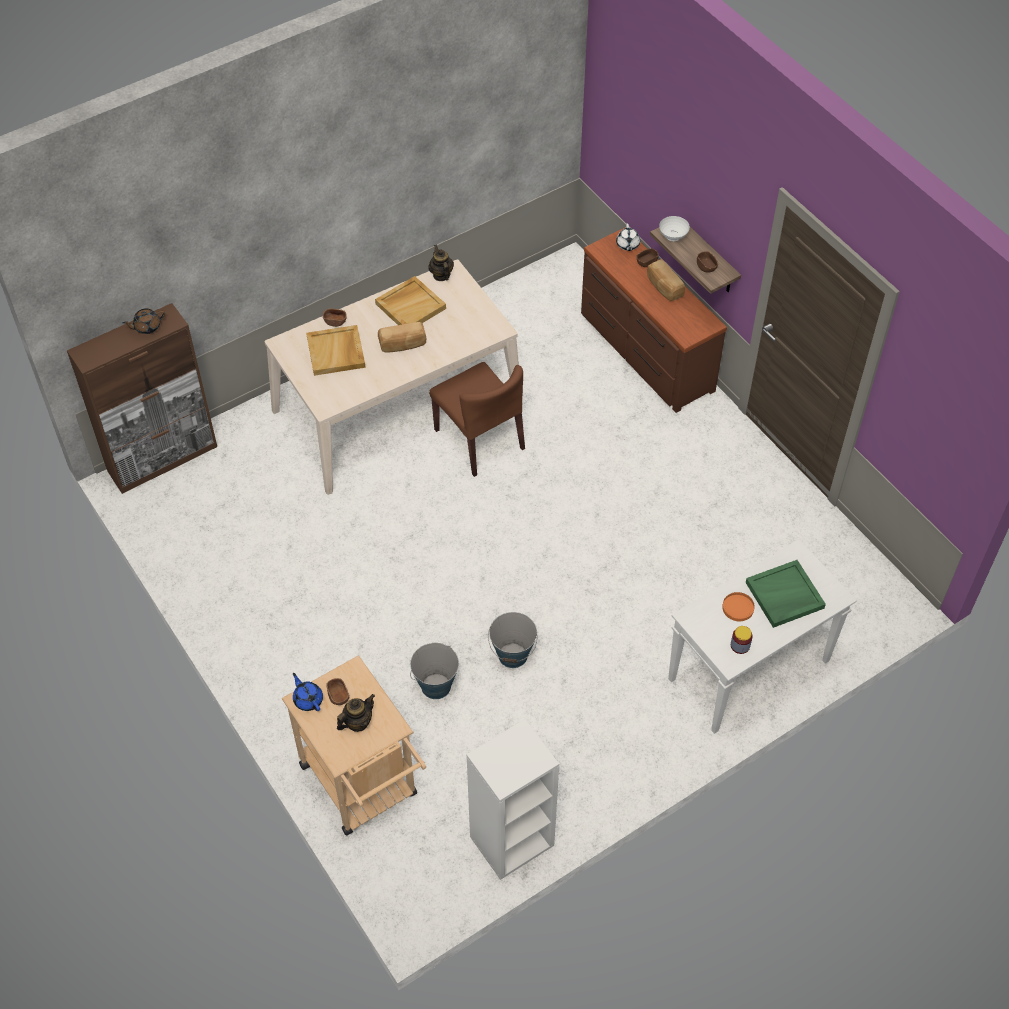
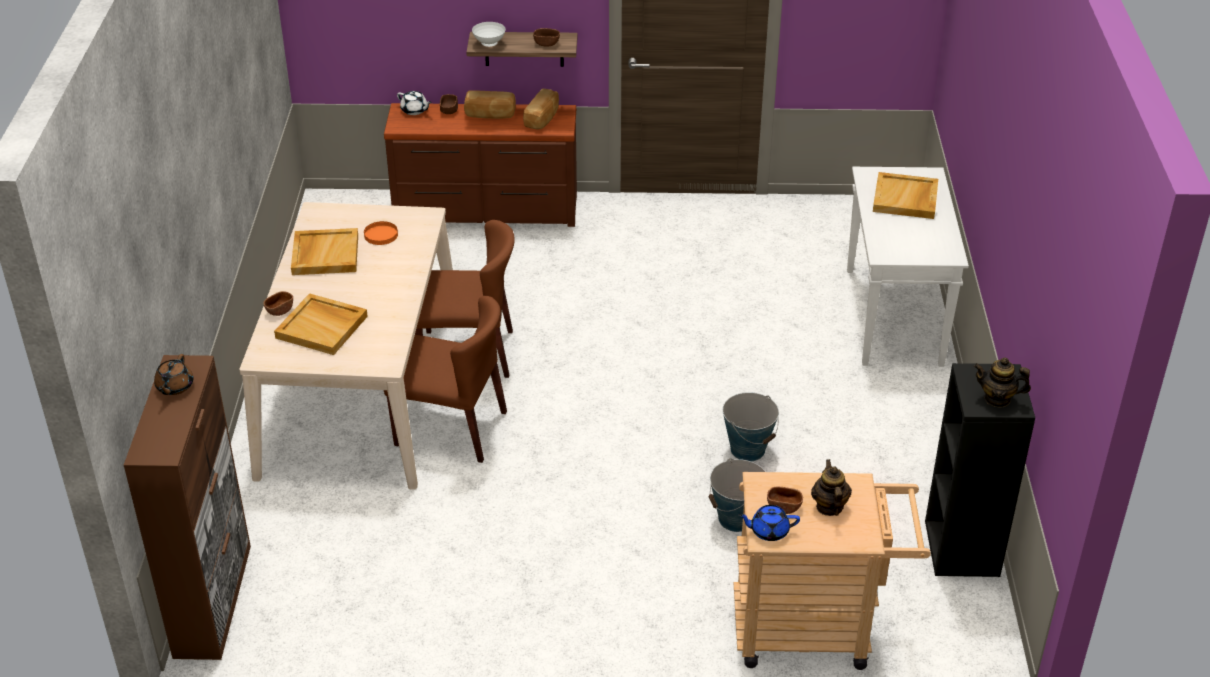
camera: 55 degrees left, 15 degrees down
(398, 478) = (452, 428): none -> brown chair
(402, 344) = (369, 280): bread -> bread (543, 118)
(441, 275) = (311, 219): teapot -> teapot (997, 399)
(511, 842) = (963, 549): white bookcase -> black bookcase
(737, 607) = (896, 227): orange plate -> orange plate (380, 235)
(740, 645) = (937, 243): jar -> none
(784, 596) = (905, 199): green tray -> beige tray

